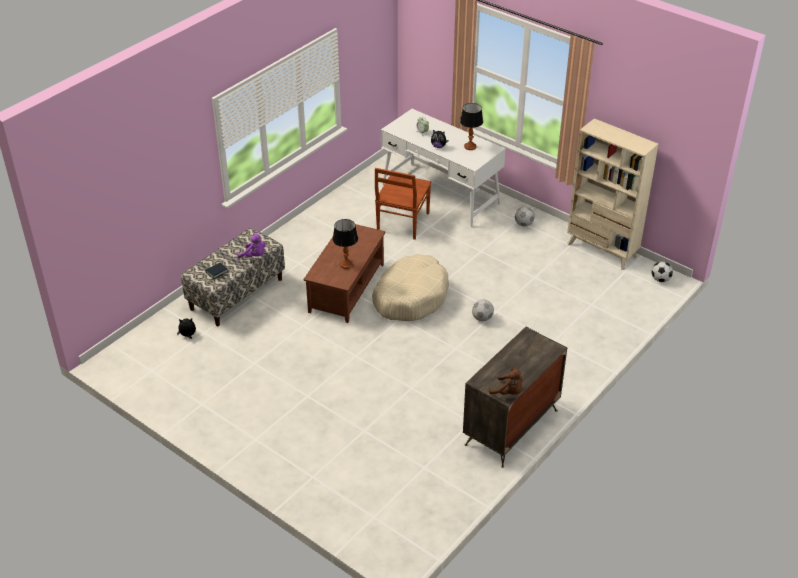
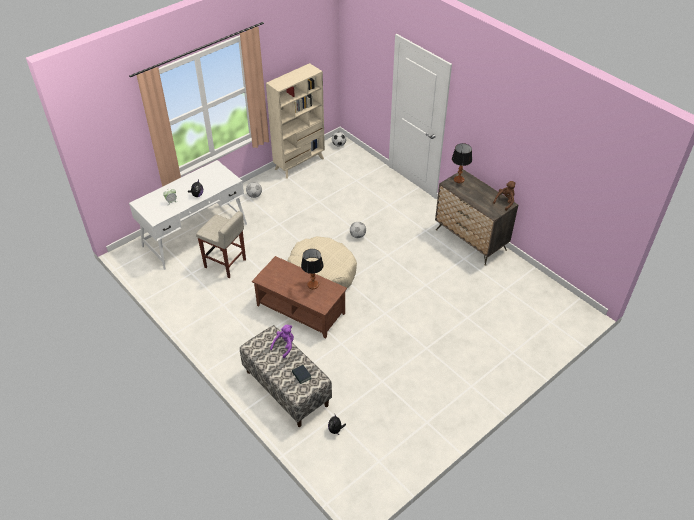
camera: 80 degrees left, 5 degrees up
(402, 223) = (225, 264): brown chair -> beige stool
(470, 146) = (206, 178): table lamp -> table lamp (459, 180)

